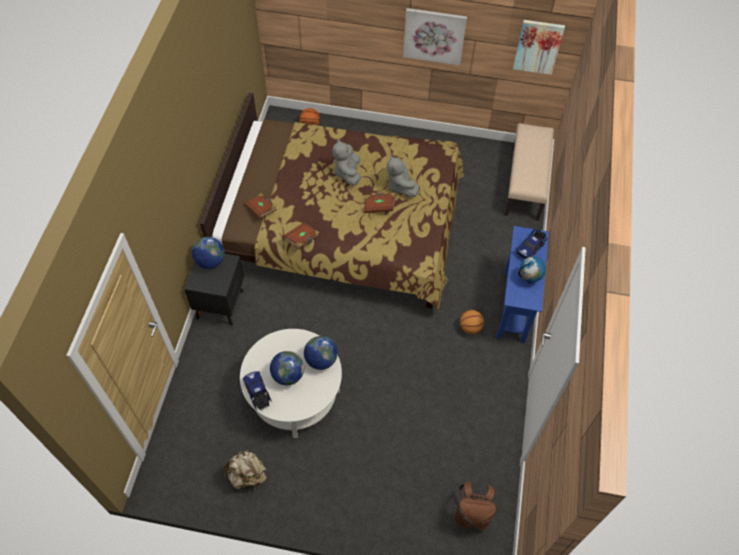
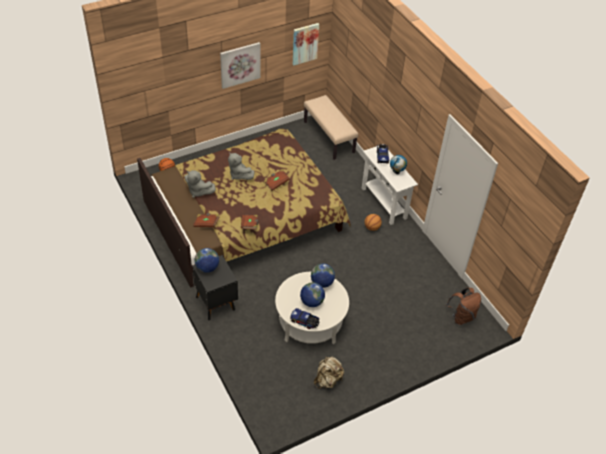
camera: 40 degrees left, 10 degrees down
(400, 186) = (277, 166): grey plush toy -> grey plush toy (198, 191)
(514, 305) = (384, 203): blue console table -> white console table

